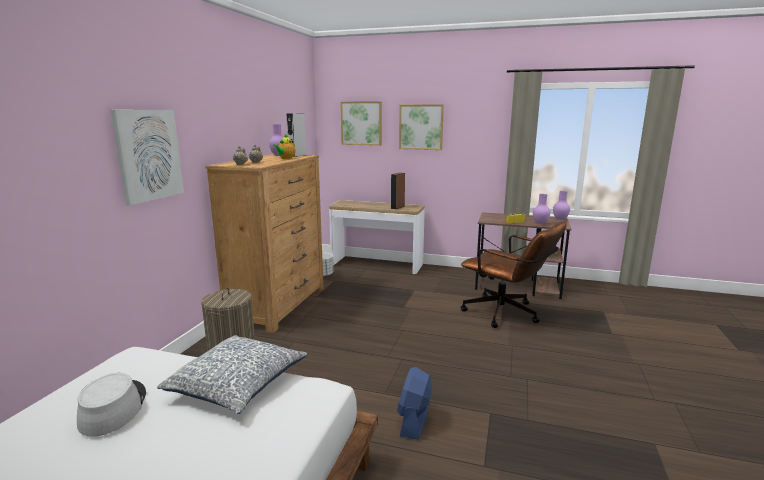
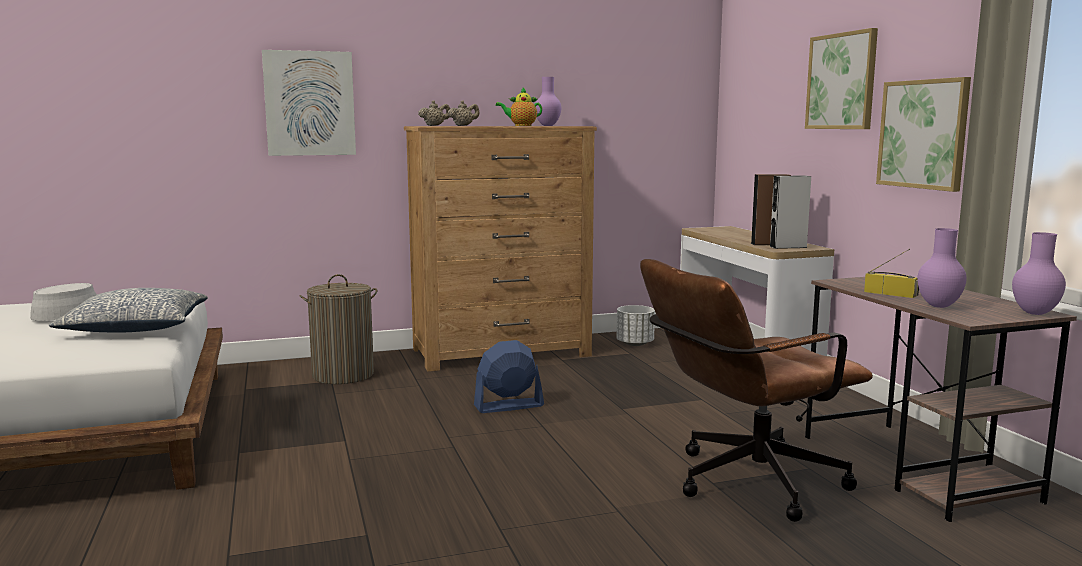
camera: 55 degrees right, 5 degrees down
(297, 155) = (565, 125): grey speaker -> grey speaker (788, 247)
(361, 123) = (766, 81): picture -> picture (923, 134)
(414, 420) = (301, 490): blue fan -> blue fan (508, 406)
(507, 314) = (744, 483): brown office chair -> brown office chair turned 60 degrees clockwise

